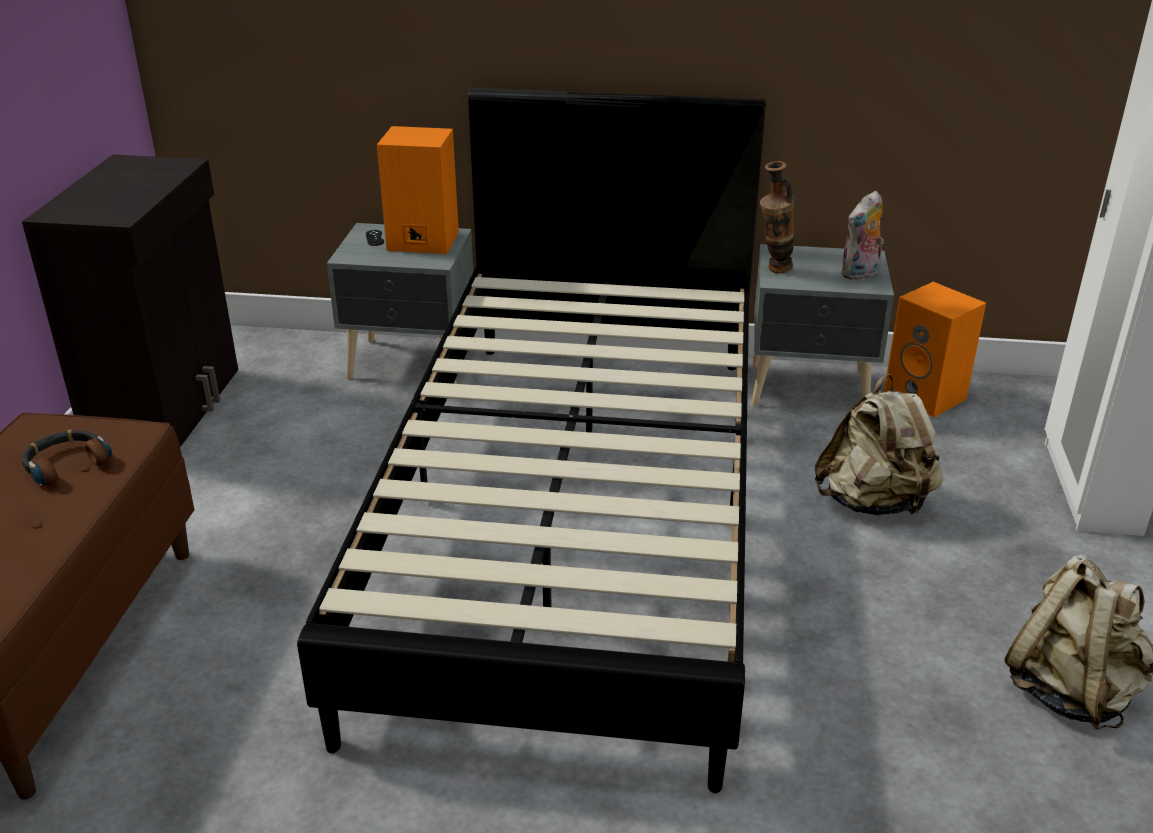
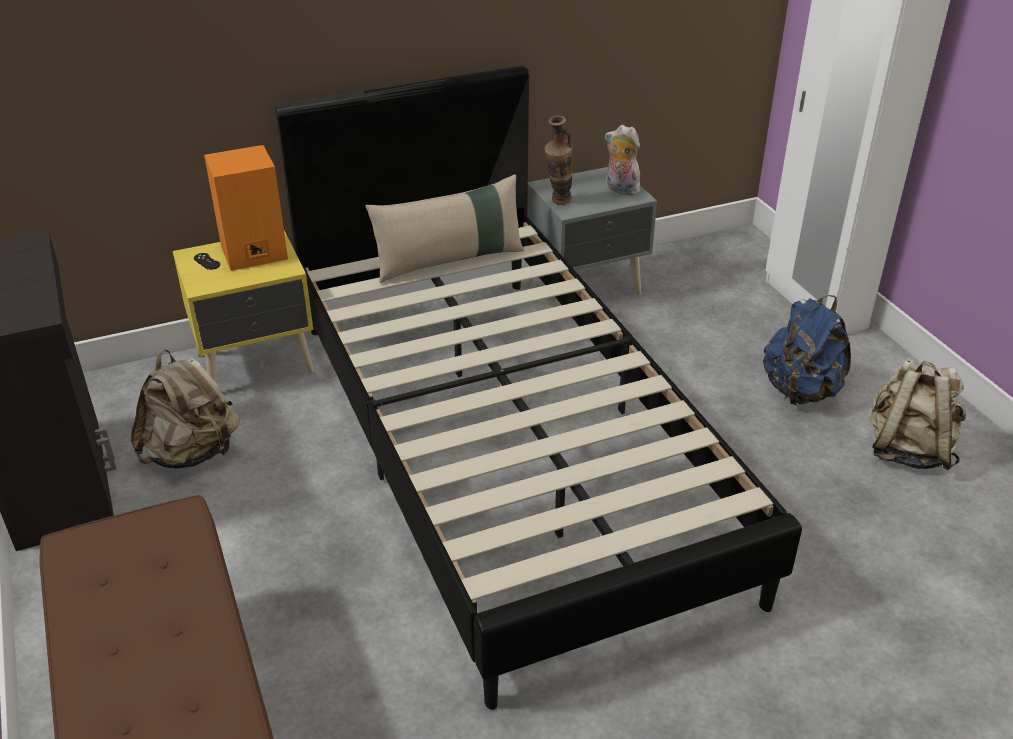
camera: 30 degrees left, 5 degrees up
(66, 464) = (146, 567): headphones -> none
(412, 364) = (257, 364): grey nightstand -> yellow nightstand
(623, 302) = (449, 260): none -> beige pillow
(860, 274) = (620, 189): plush toy -> plush toy turned 105 degrees clockwise
(874, 503) = (698, 362): beige backpack -> beige backpack (192, 453)
(927, 396) = (667, 268): orange speaker -> none
(980, 575) = (801, 391): none -> blue backpack

